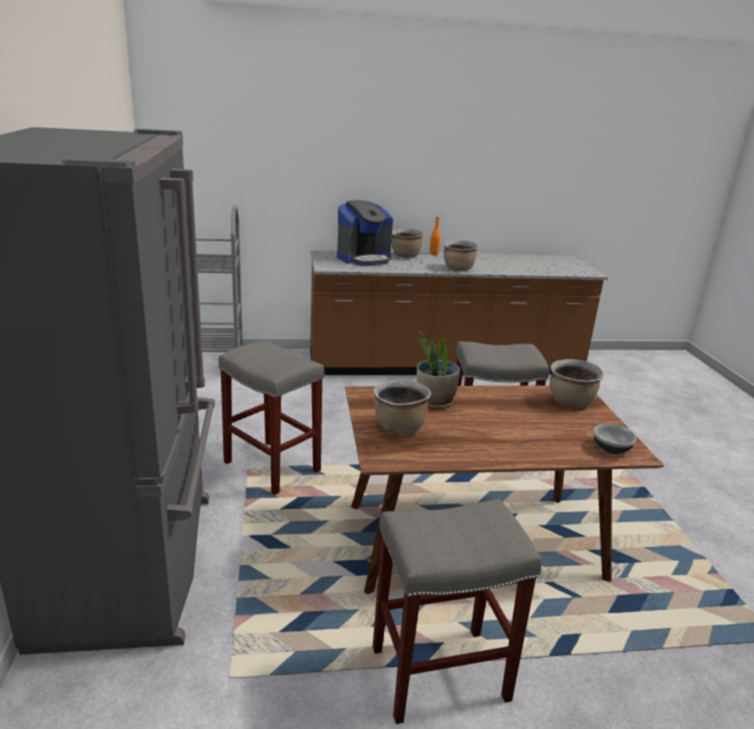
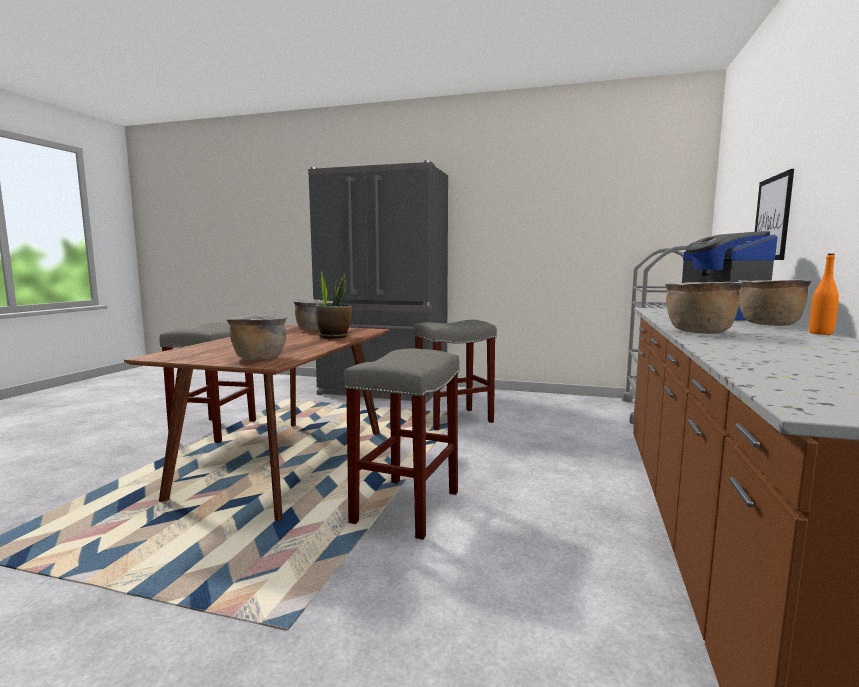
camera: 115 degrees right, 15 degrees down
(316, 184) = (772, 218): none -> picture
(611, 449) = (177, 353): bowl -> none

